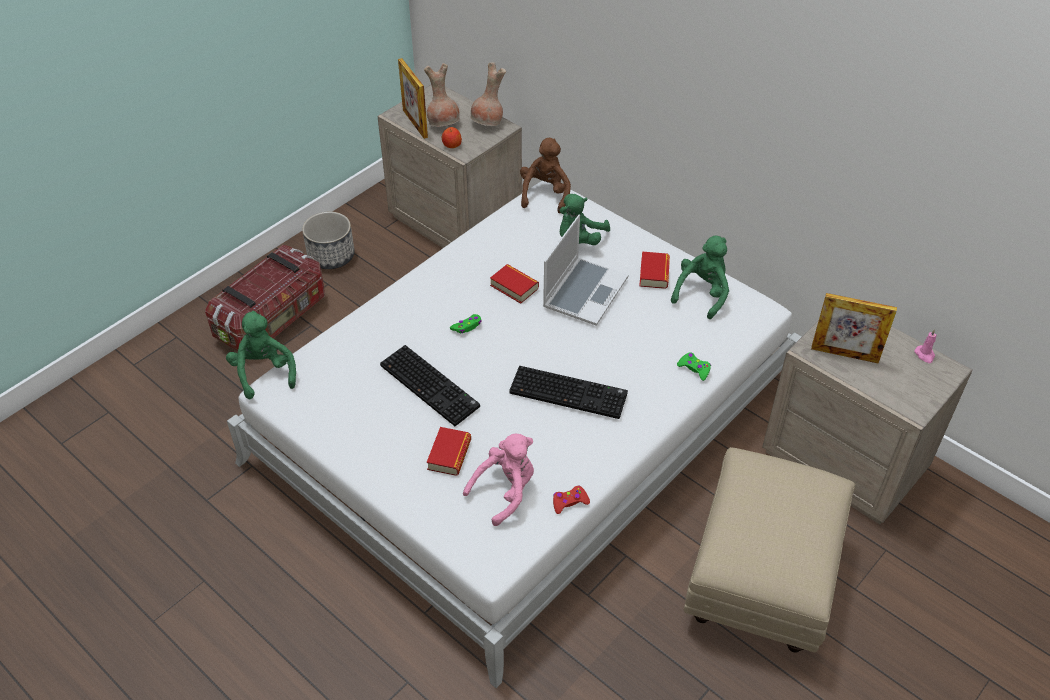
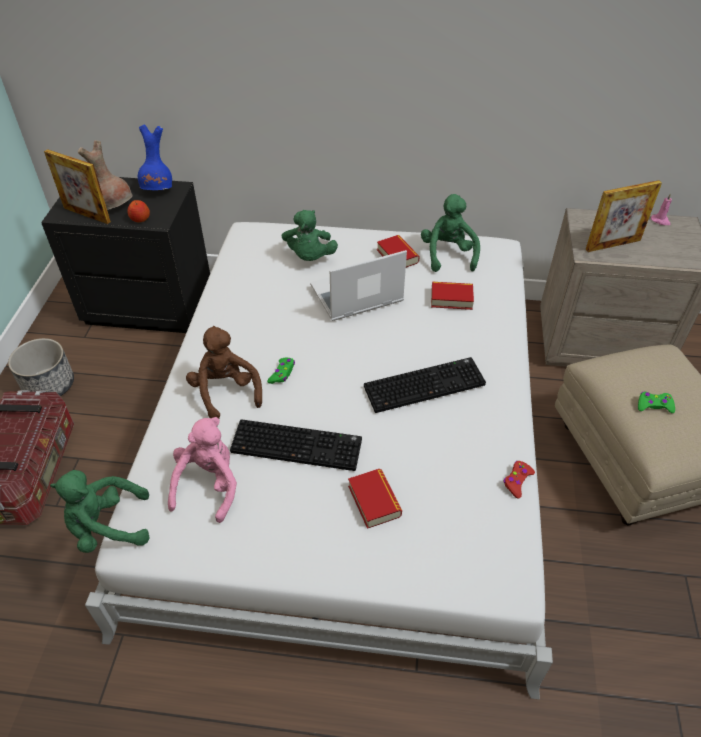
camera: 35 degrees left, 0 degrees up
(264, 372) = (107, 527): green plush toy -> green plush toy turned 45 degrees counterclockwise
(456, 222) = (149, 304): beige nightstand -> black nightstand
(488, 123) = (158, 189): brown vase -> blue vase
(505, 491) = (456, 505): pink plush toy -> pink plush toy (209, 485)
(514, 287) = (292, 319): book -> book (451, 299)
(545, 194) = (247, 234): brown plush toy -> brown plush toy (225, 392)
(584, 292) = (356, 295): laptop -> laptop turned 105 degrees counterclockwise
(694, 368) = (499, 314): green game controller -> green game controller (654, 405)

